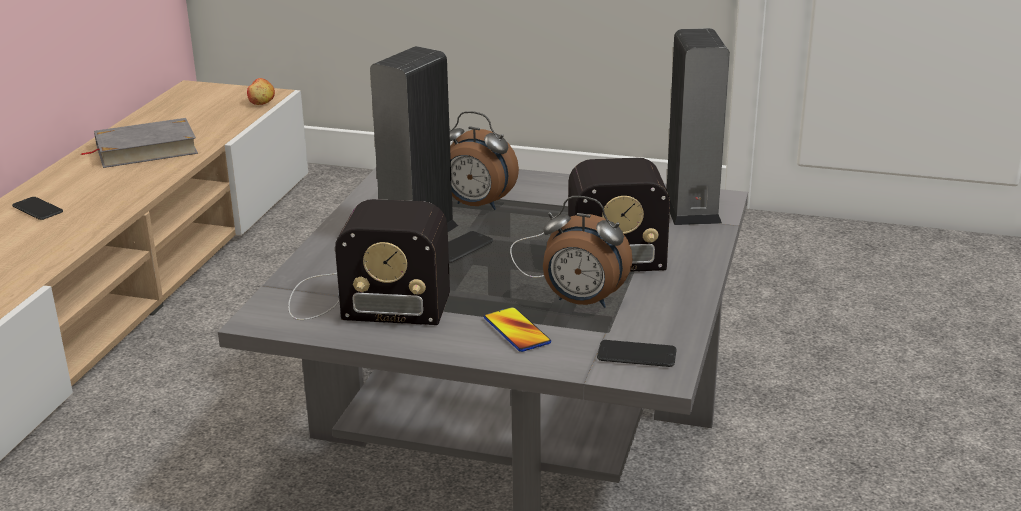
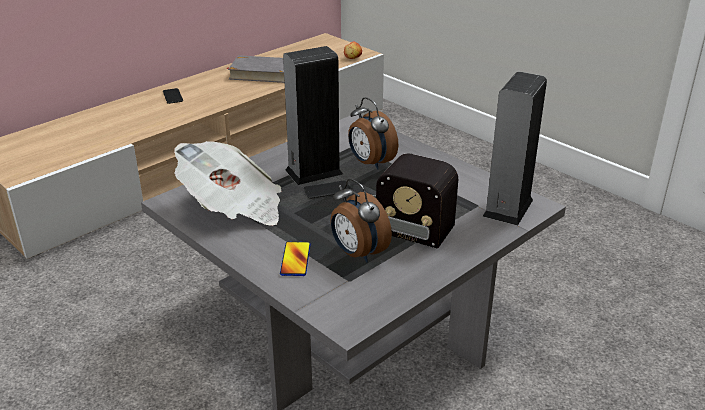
camera: 30 degrees right, 5 degrees up
(362, 300) = (233, 208): radio -> newspaper
(636, 355) = (348, 304): phone -> none

